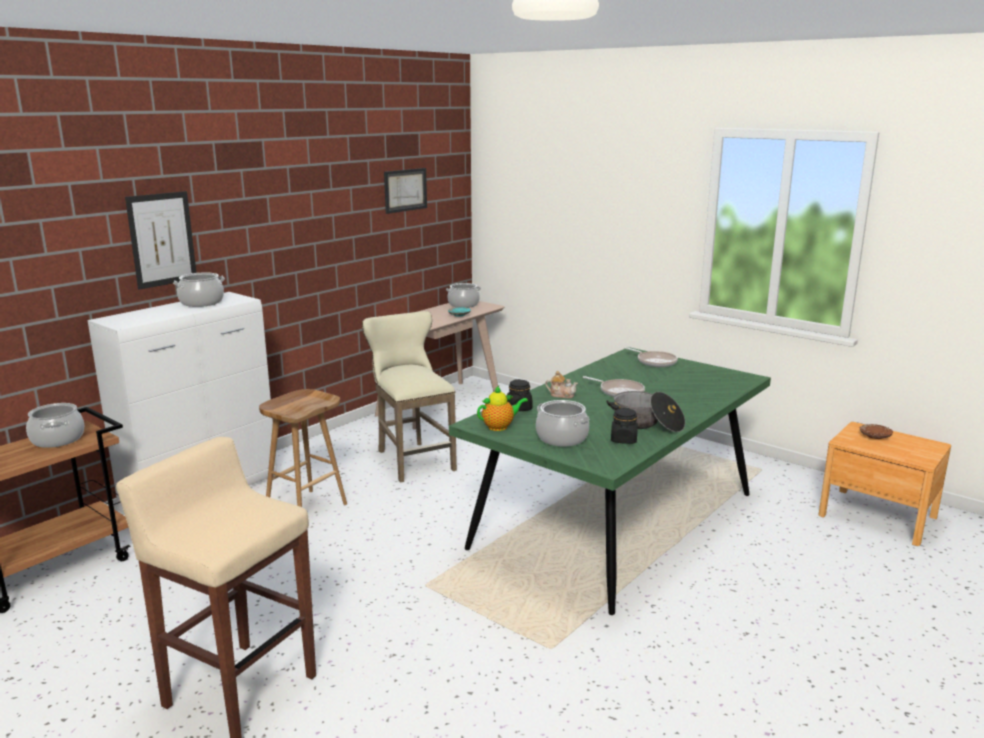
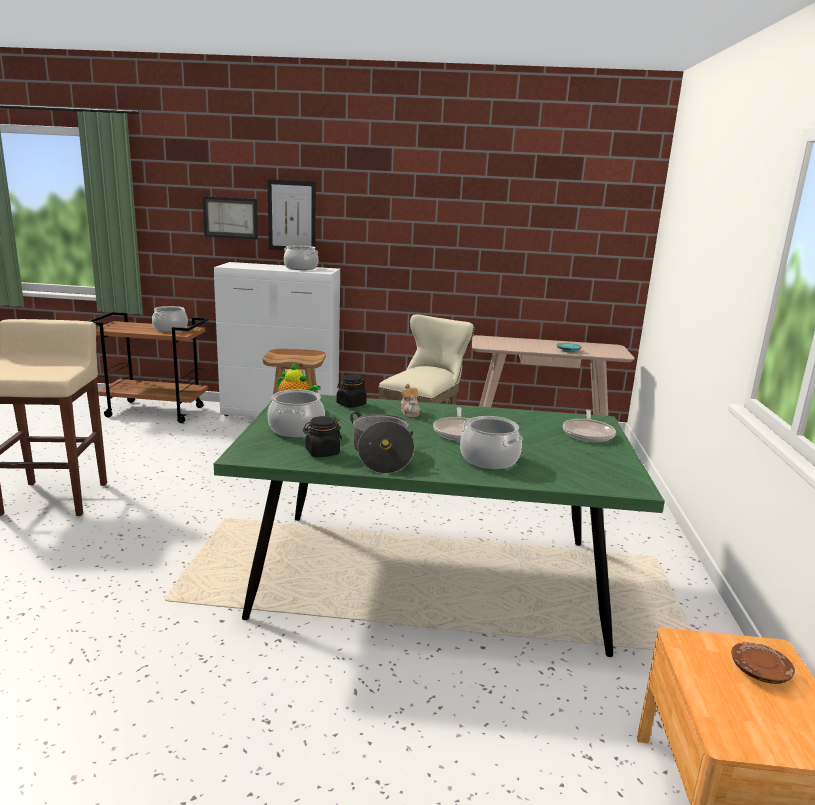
camera: 55 degrees right, 0 degrees up
(405, 190) = (553, 213): picture -> picture (230, 217)
(463, 305) = (600, 347): cooking pot -> cooking pot (489, 459)

